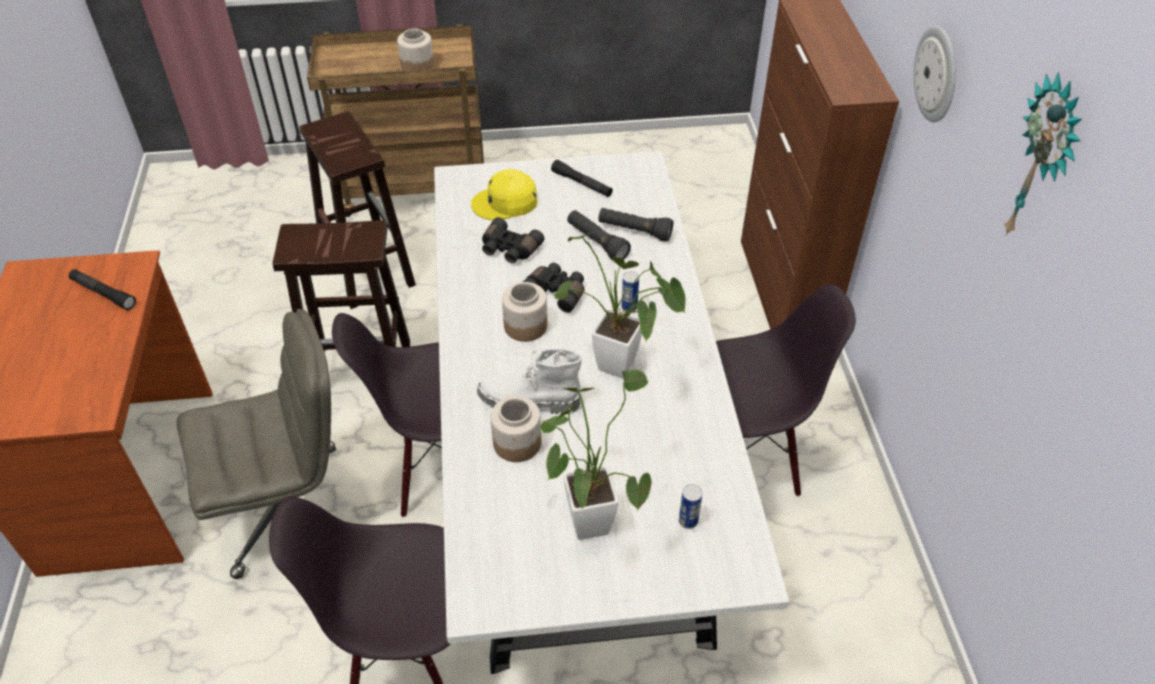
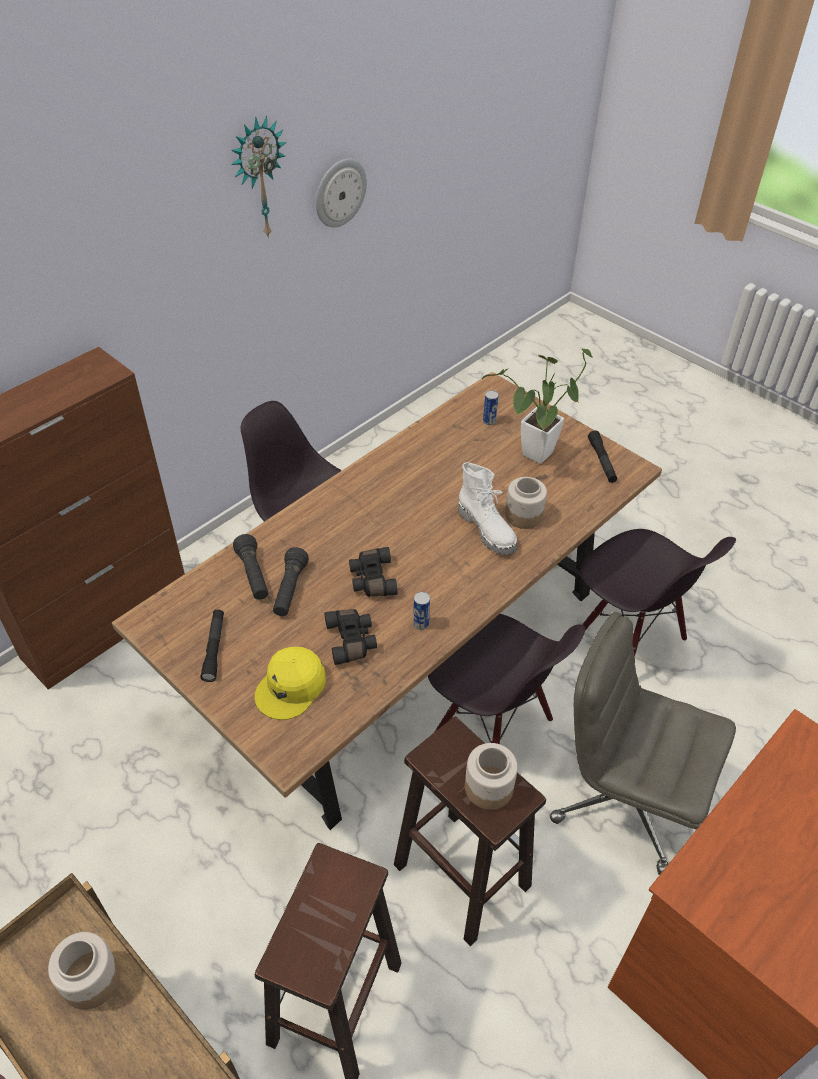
camera: 130 degrees left, 0 degrees up
(103, 294) = (737, 871): black flashlight -> black flashlight (601, 461)
(505, 202) = (291, 687): yellow cap -> yellow cap turned 90 degrees clockwise
(525, 326) = (425, 574): jar -> jar (489, 787)
(578, 464) = (406, 648): white dining table -> brown dining table
(624, 369) = (408, 502): potted plant -> none
(629, 307) = (346, 531): can -> can (421, 624)
(937, 74) = (123, 277): wall clock -> wall clock (339, 192)

